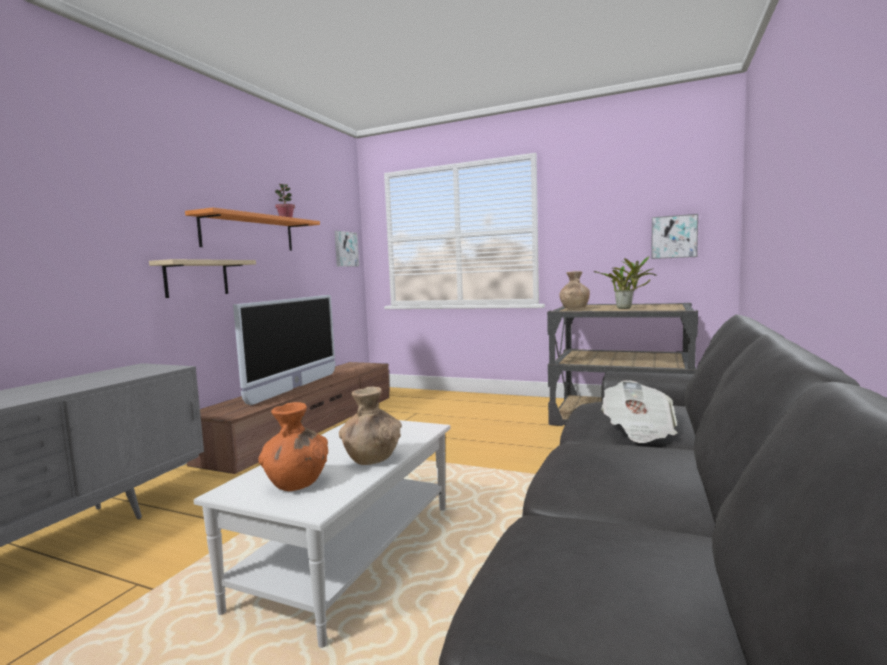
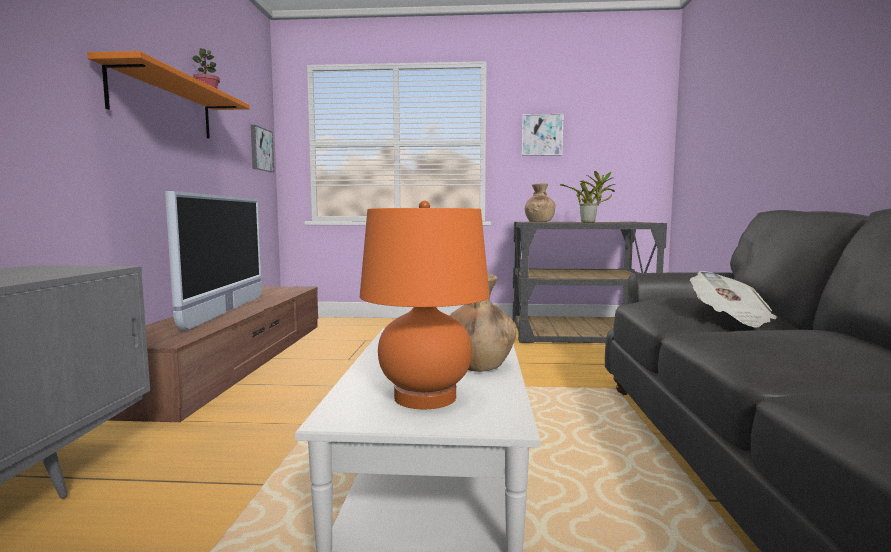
camera: 20 degrees left, 0 degrees up
(196, 278) = (102, 152): beige shelf -> none
(296, 483) = (425, 397): orange vase -> orange table lamp
(674, 237) = (618, 158): picture -> picture (542, 135)

